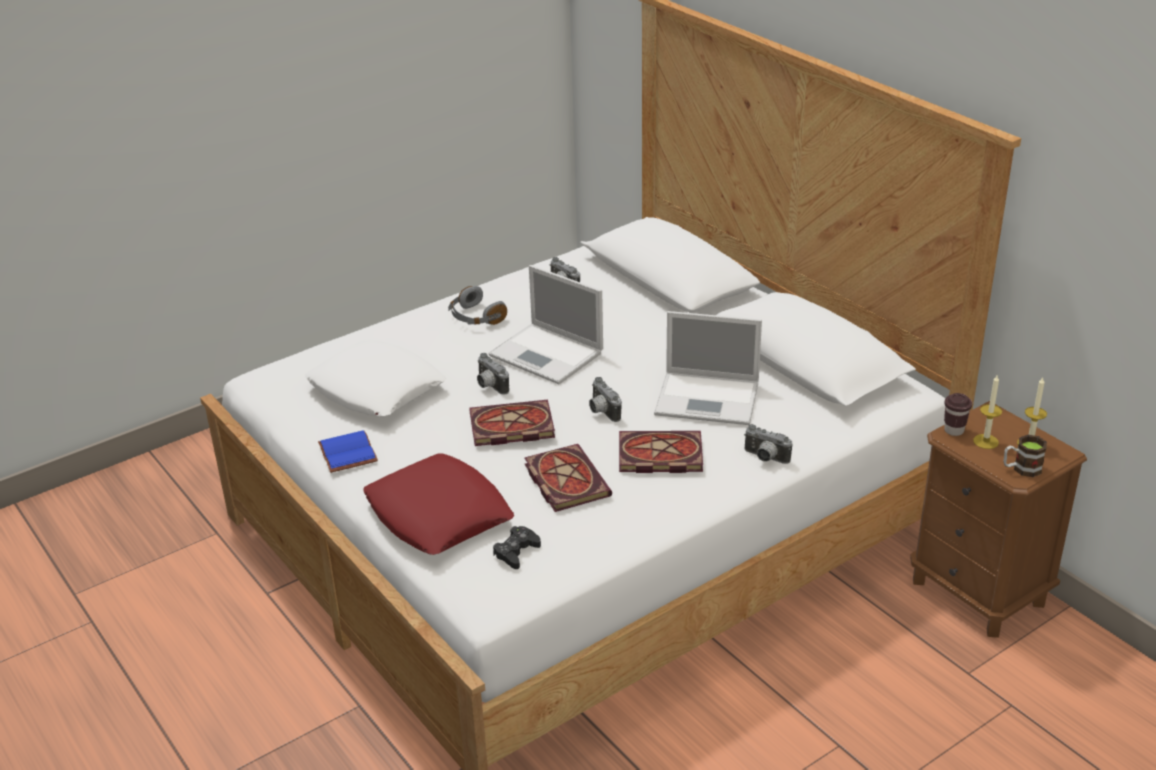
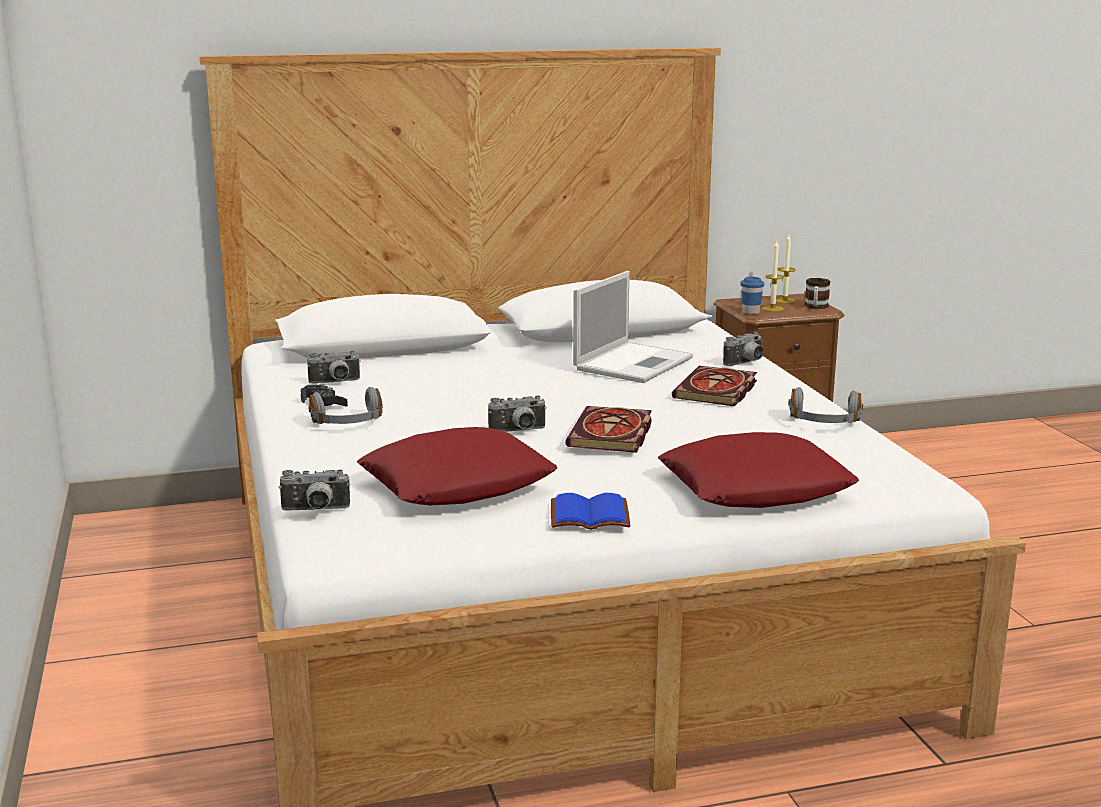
camera: 70 degrees left, 15 degrees down
(376, 389) = (457, 483): white pillow -> red pillow
(516, 552) = (847, 462): black game controller -> black game controller (324, 404)
(548, 354) = (480, 403): laptop -> none
(564, 480) = (731, 427): book -> none
(601, 411) = (619, 398): camera -> camera (315, 510)
(612, 527) = (824, 423): none -> grey headphones
(954, 430) = (750, 312): brown cup -> blue cup

